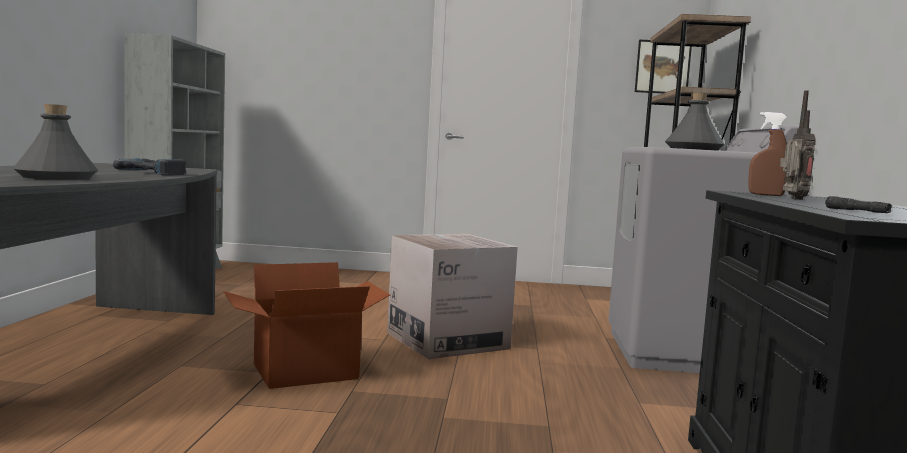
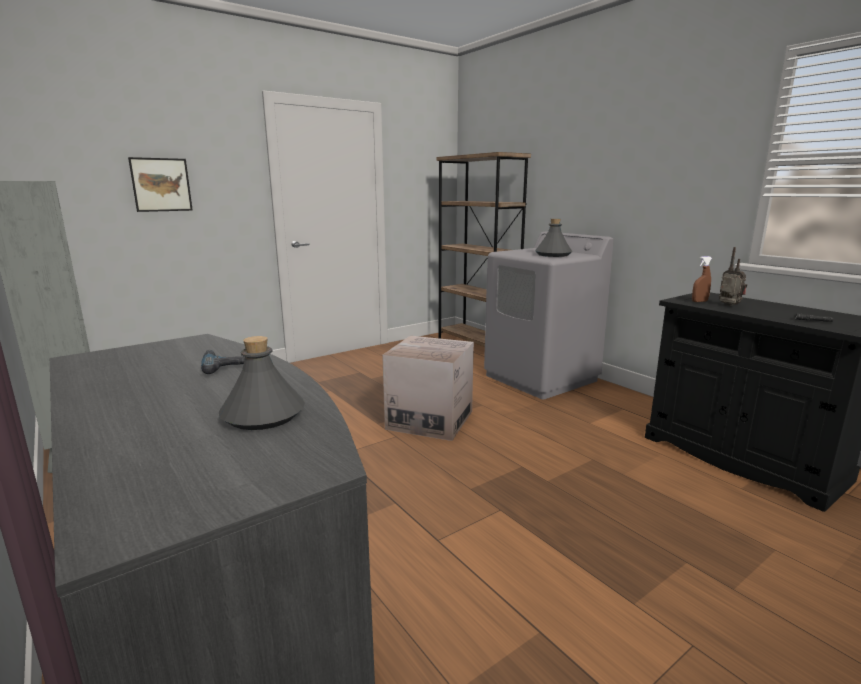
camera: 40 degrees left, 10 degrees up
(305, 372) = (415, 489): cardboard box -> none
(662, 67) = (434, 176): picture -> picture (161, 185)

